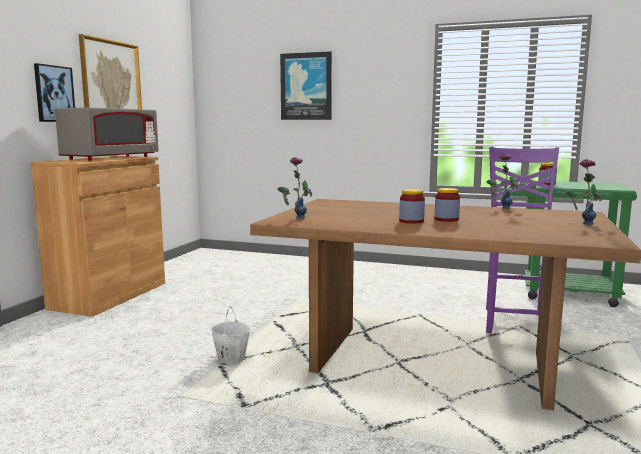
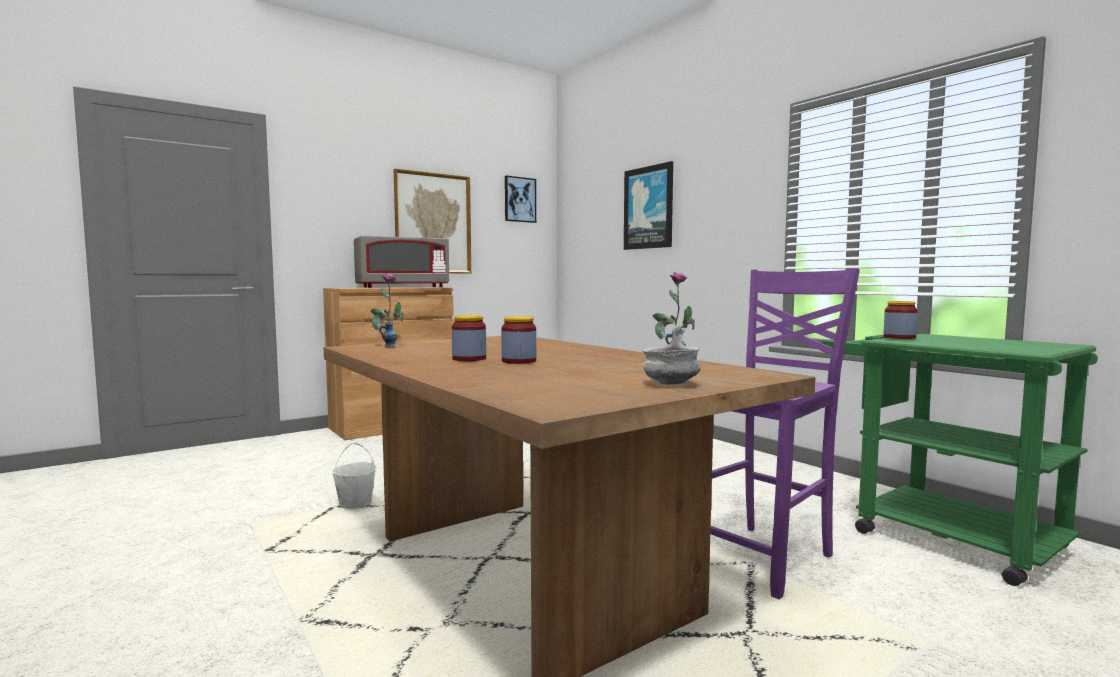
camera: 35 degrees right, 5 degrees down
(54, 94) = (358, 225): picture -> picture (519, 199)
(580, 223) = (670, 383): vase -> grey bowl

